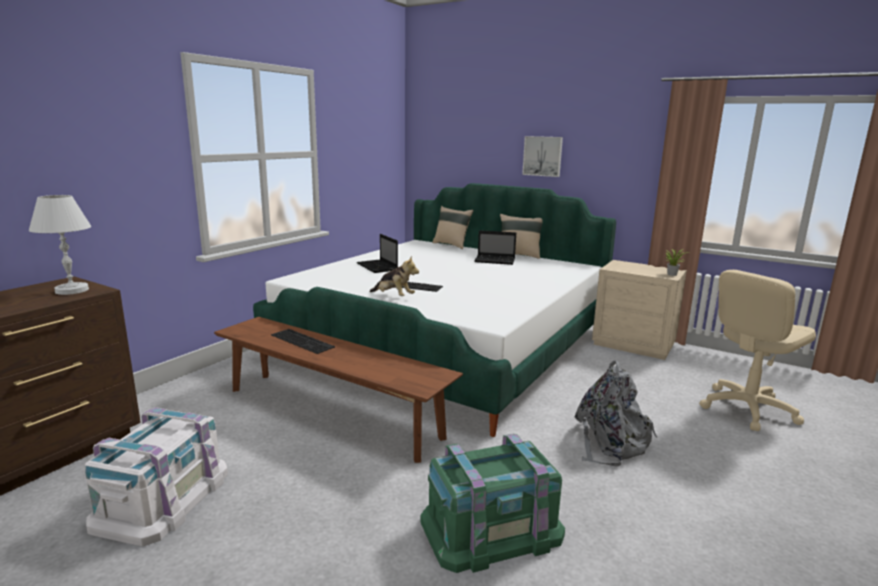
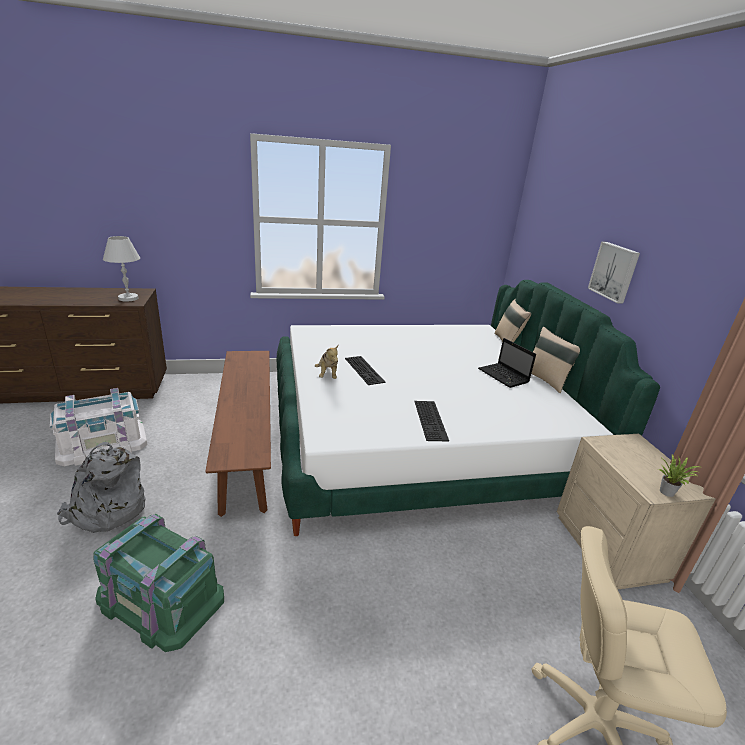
camera: 45 degrees right, 10 degrees up
(303, 341) = (249, 382): keyboard -> keyboard (432, 420)
(377, 267) = (386, 342): laptop -> none
(610, 442) = (363, 617): grey backpack -> grey backpack (107, 510)

